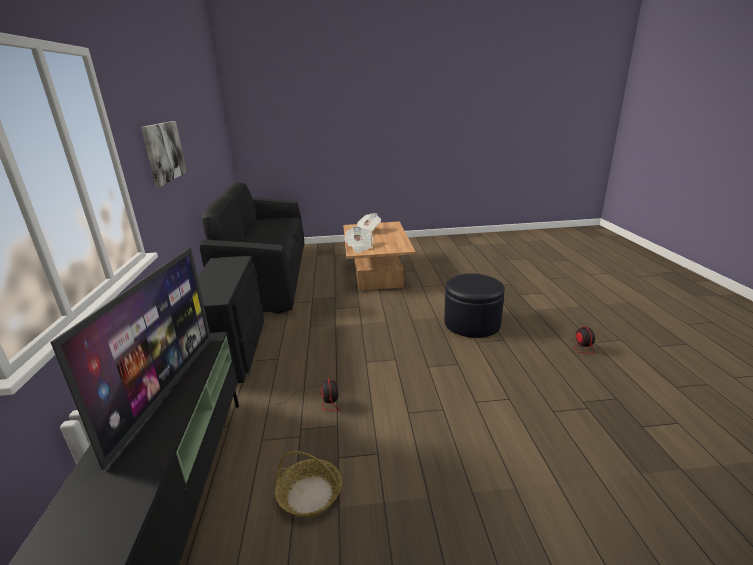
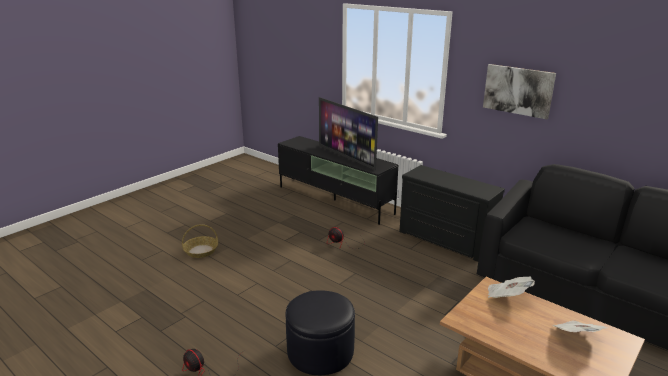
camera: 135 degrees right, 0 degrees up
(310, 494) = (294, 220): basket -> basket (201, 251)

